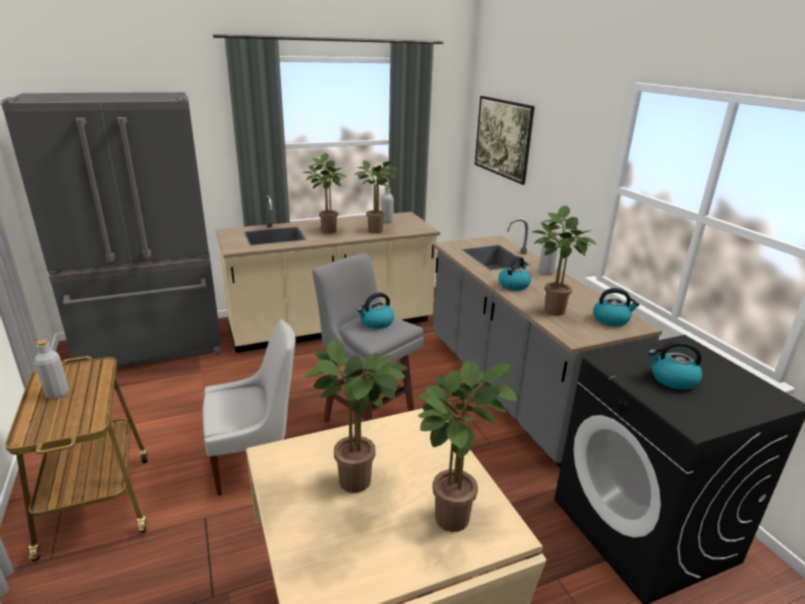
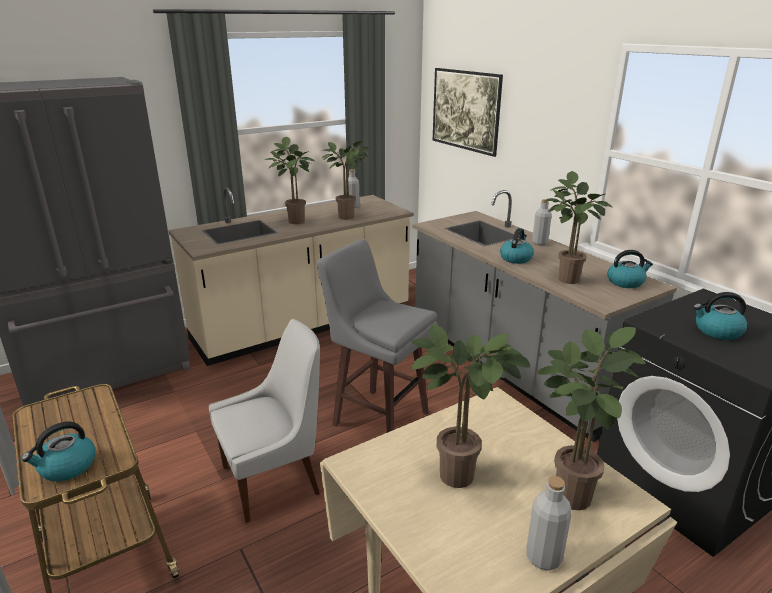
camera: 10 degrees left, 0 degrees up
(57, 393) = (57, 433): grey bottle -> grey bottle (543, 557)
(376, 323) = (388, 312): kettle -> kettle (67, 467)

